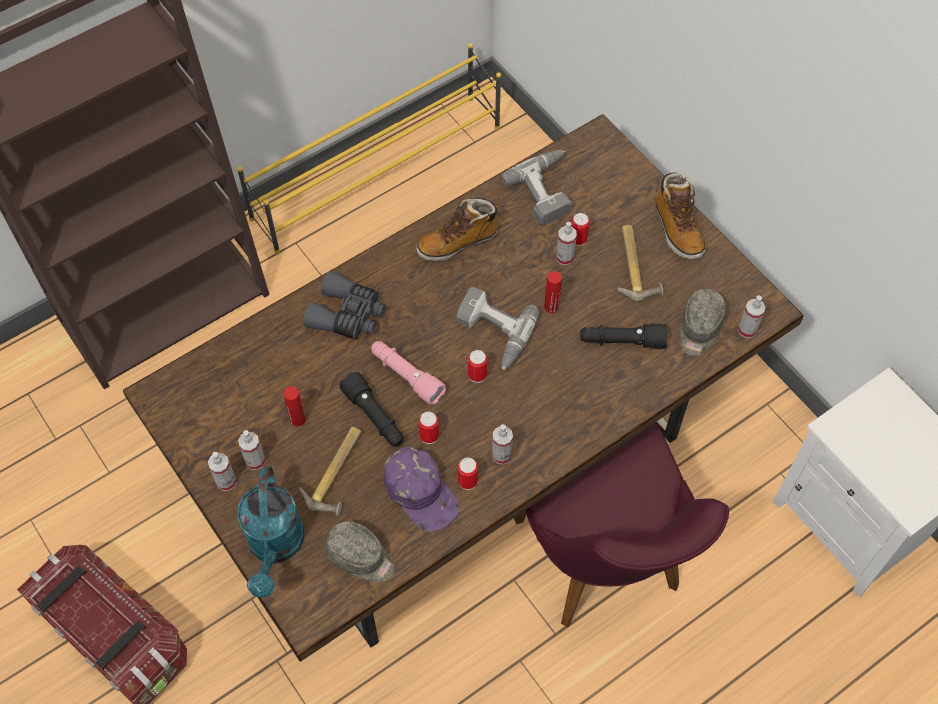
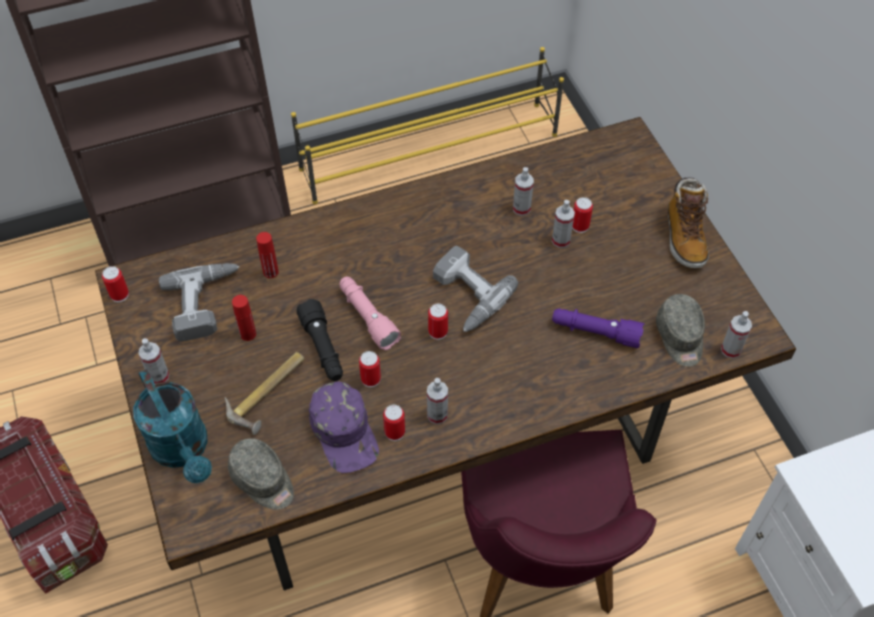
camera: 15 degrees right, 5 degrees down
(157, 409) = (119, 295): none -> can
(255, 461) = (193, 363): spray bottle -> spray bottle (521, 208)
(275, 547) = (183, 450): turquoise watering can -> turquoise watering can turned 45 degrees counterclockwise
(347, 315) = (329, 248): grey binoculars -> none
(457, 242) = (459, 204): boot -> none
(547, 190) = (563, 175): power drill -> power drill (206, 304)
(551, 306) = (533, 283): red bottle -> red bottle (270, 272)
(622, 341) = (595, 332): black flashlight -> purple flashlight
(636, 265) = (632, 263): hammer -> none
(699, 328) = (680, 337): grey cap -> grey cap turned 45 degrees counterclockwise

